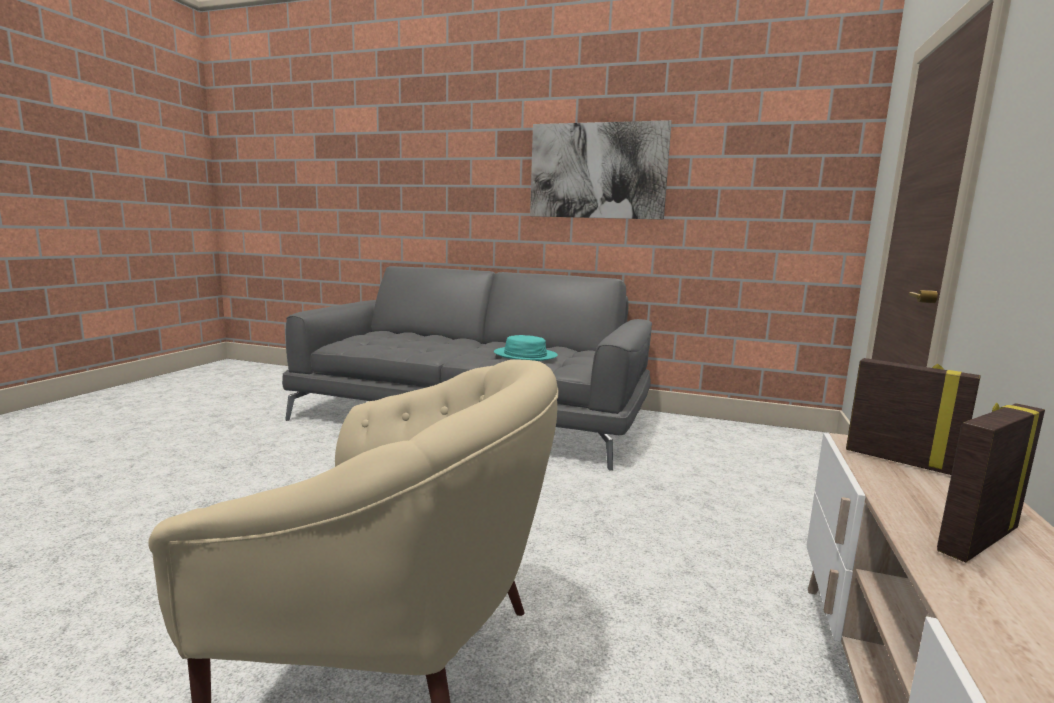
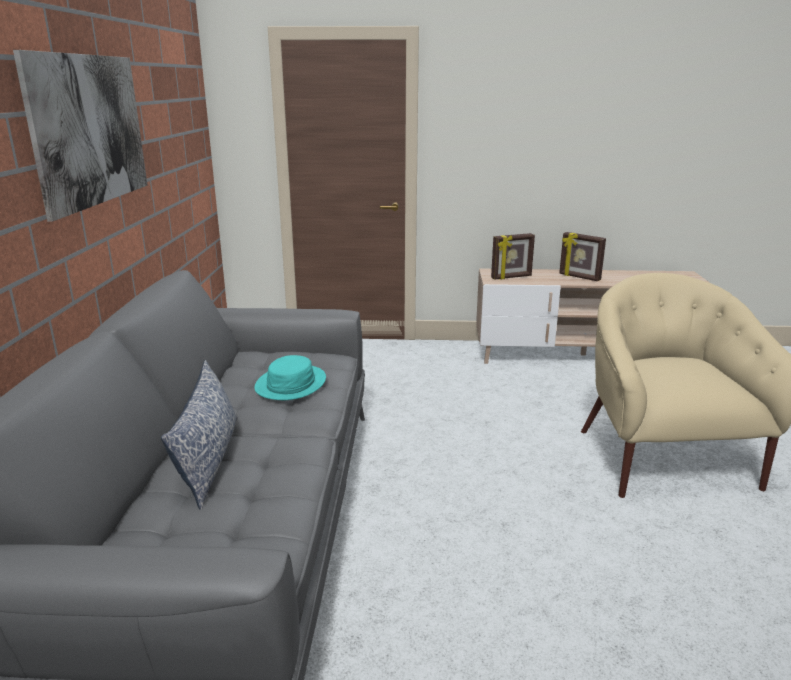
camera: 105 degrees left, 10 degrees up
(440, 341) = (209, 459): none -> pillow
(900, 461) = (511, 277): picture frame -> picture frame turned 135 degrees counterclockwise

